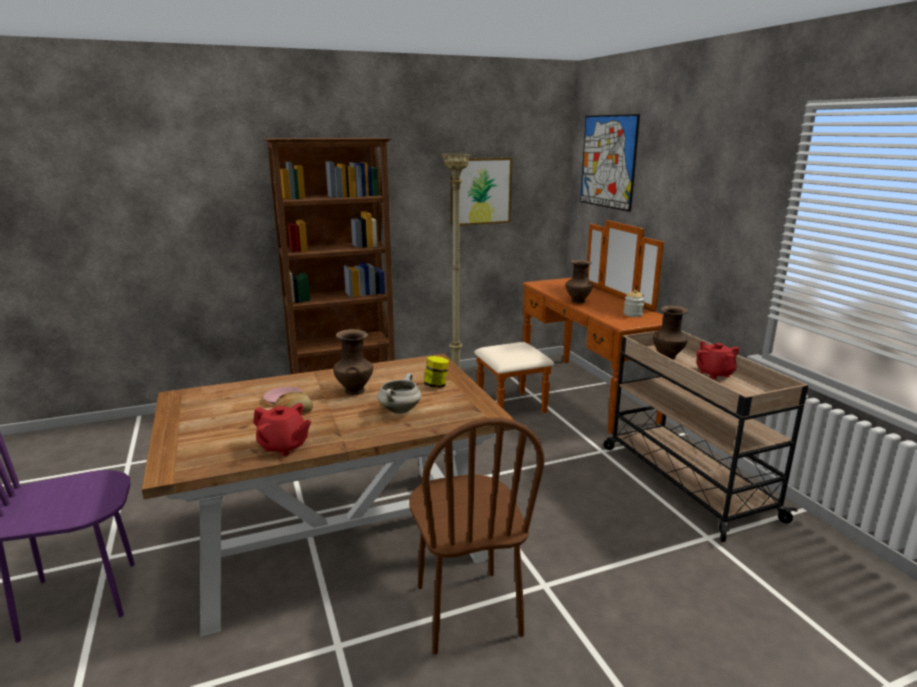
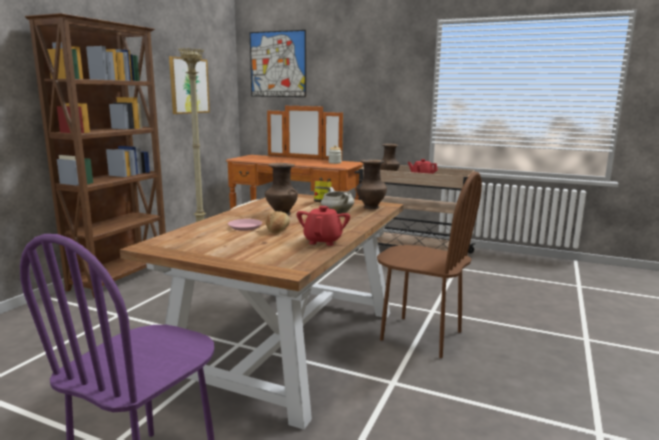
camera: 45 degrees left, 5 degrees down
(283, 447) = (323, 241): red teapot -> red teapot turned 60 degrees counterclockwise
(577, 301) = (289, 162): brown vase -> brown vase (370, 207)

